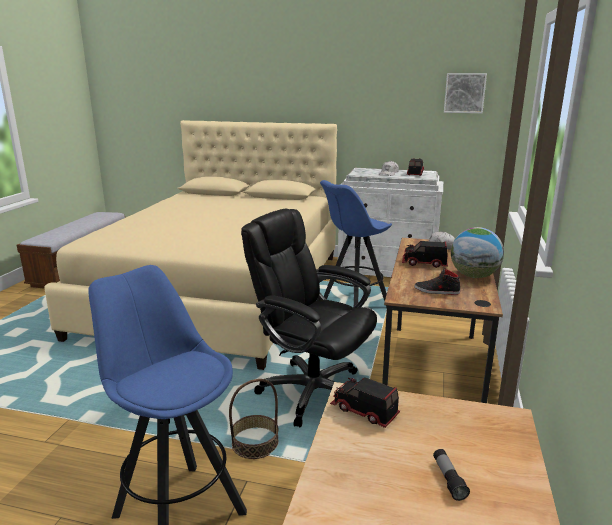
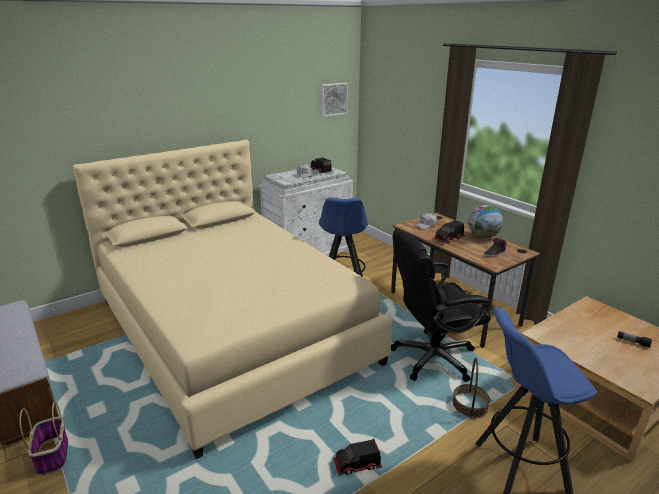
camera: 50 degrees left, 5 degrees up
(31, 301) = (52, 455): none -> basket
(364, 411) = (560, 337): toy truck -> toy truck (357, 465)

